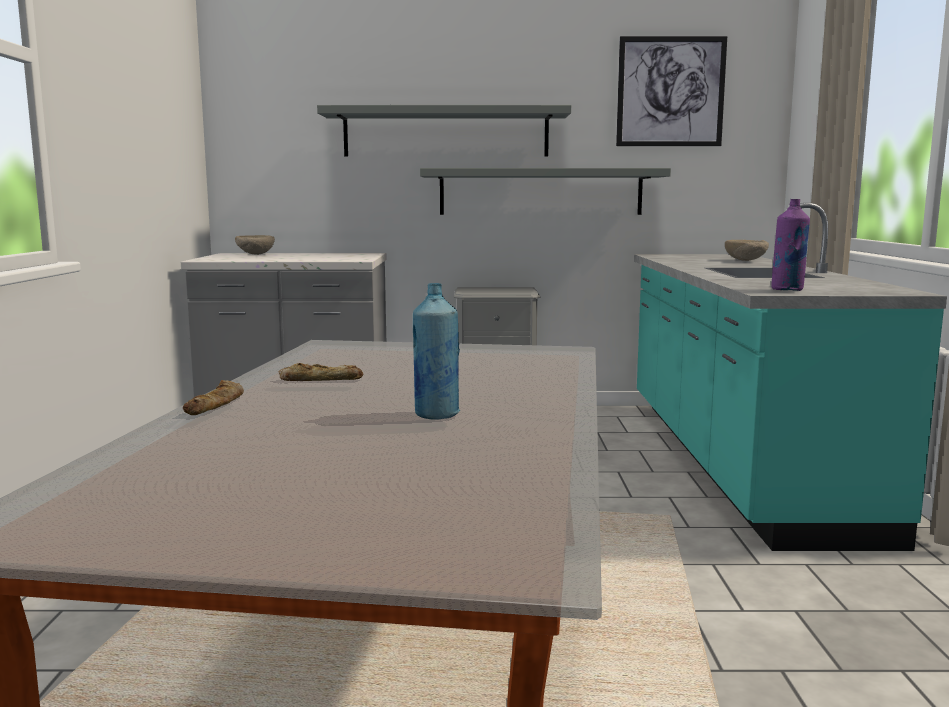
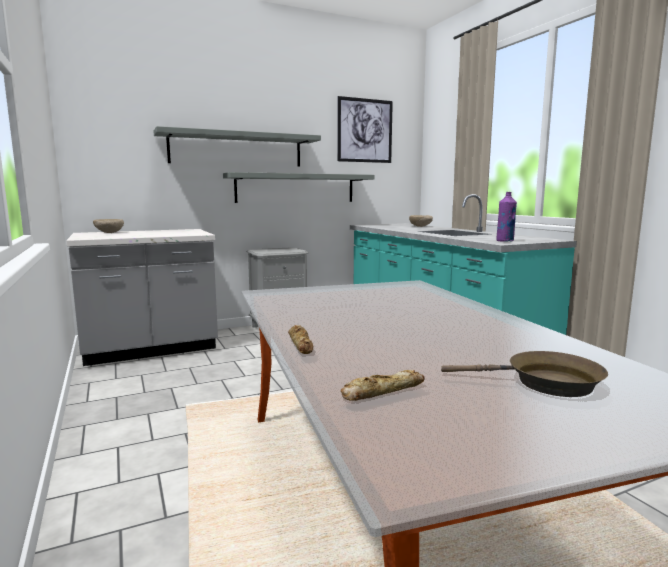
camera: 25 degrees left, 0 degrees up
(321, 379) = (323, 317): bread -> bread (382, 391)
(378, 487) = (545, 383): none -> brown frying pan
(436, 415) = (451, 331): blue bottle -> none

